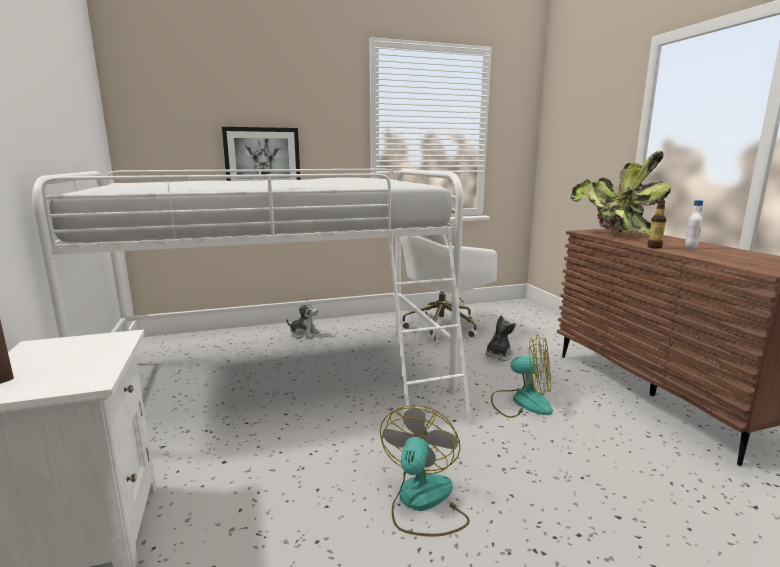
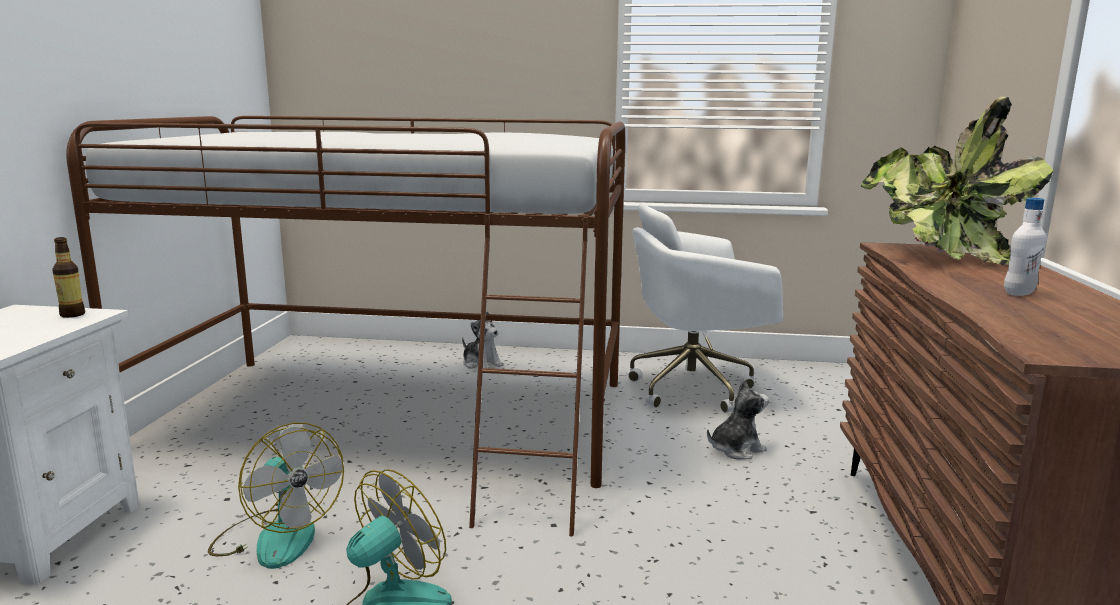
camera: 25 degrees right, 0 degrees up
(262, 158) = (452, 102): picture -> none
(285, 378) = (396, 417): white bed -> brown bed
(521, 402) = (689, 526): fan -> fan (277, 537)
(654, 247) = (941, 285): bottle -> bottle (72, 315)

